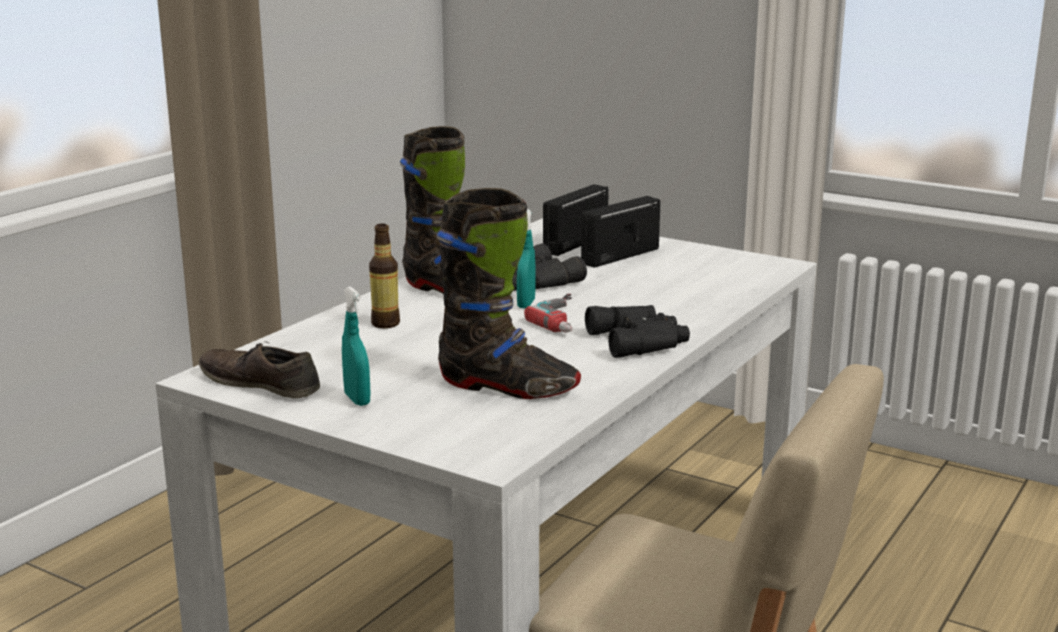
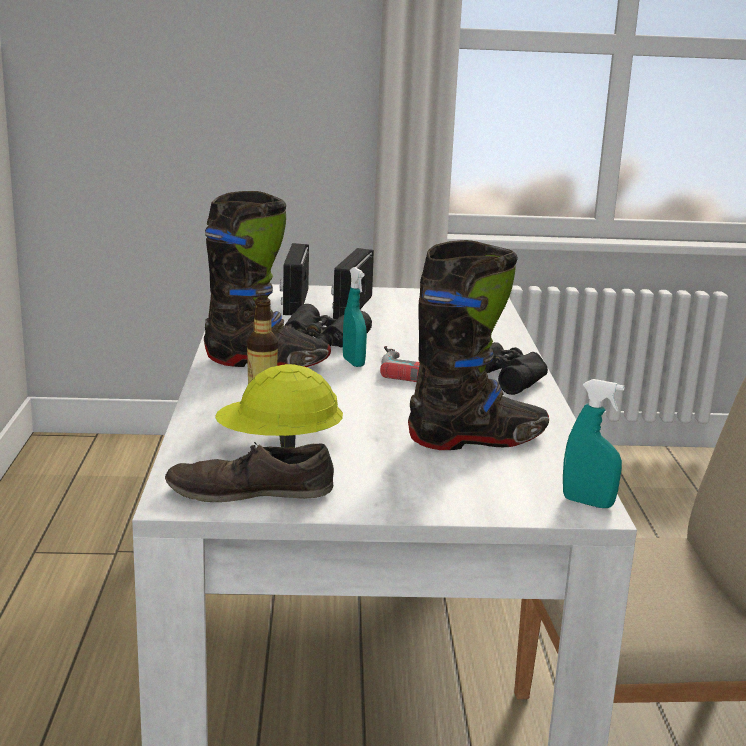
camera: 35 degrees left, 0 degrees up
(340, 357) = (279, 446): none -> yellow hard hat
(357, 399) = (373, 483): turquoise spray bottle -> turquoise spray bottle (587, 503)

